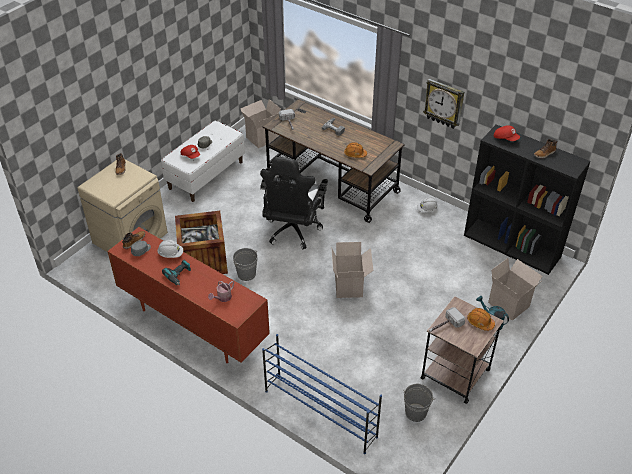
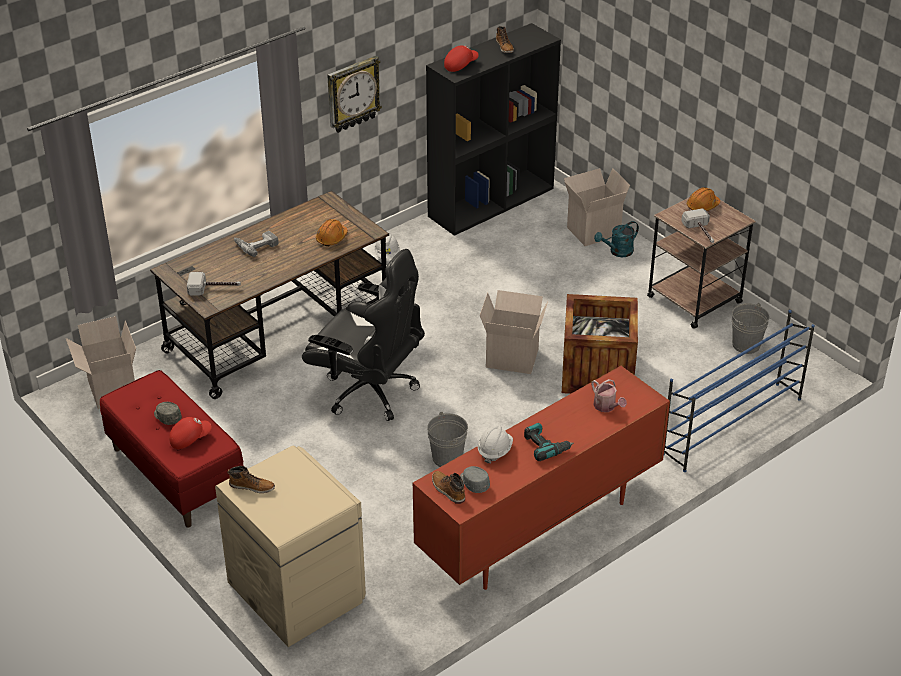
camera: 75 degrees left, 5 degrees down
(203, 260) = (395, 503): crate -> crate (597, 372)
(206, 175) = (175, 474): white bench -> red bench

